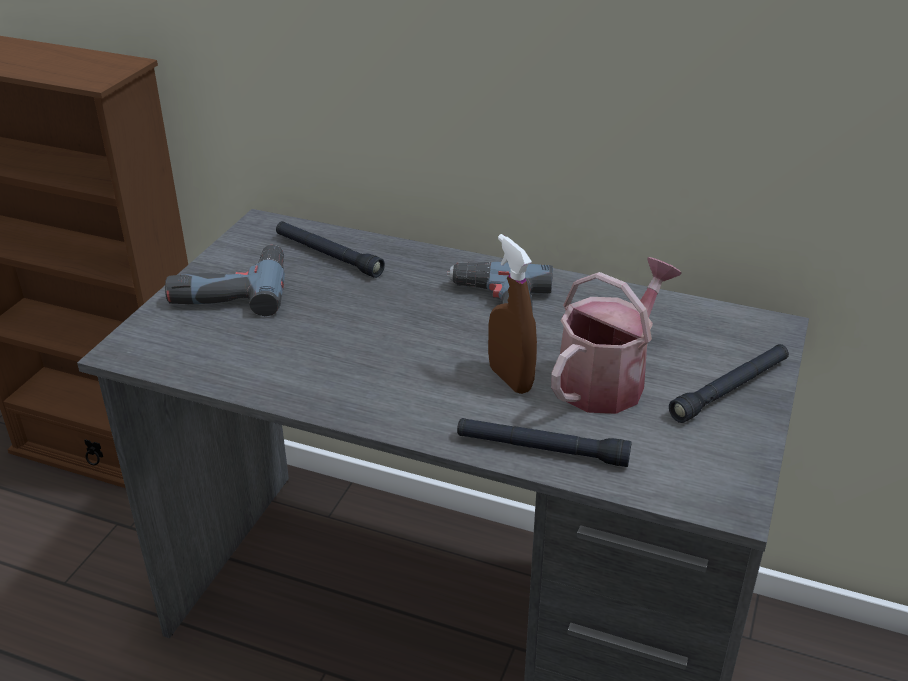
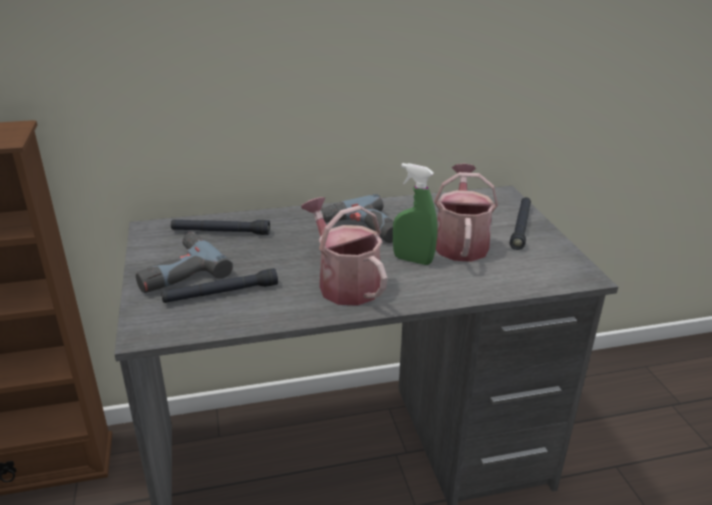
camera: 35 degrees left, 5 degrees down
(388, 376) = (344, 283): none -> watering can
(510, 379) = (412, 260): brown spray bottle -> green spray bottle
(542, 450) = (473, 287): black flashlight -> black flashlight (221, 293)

